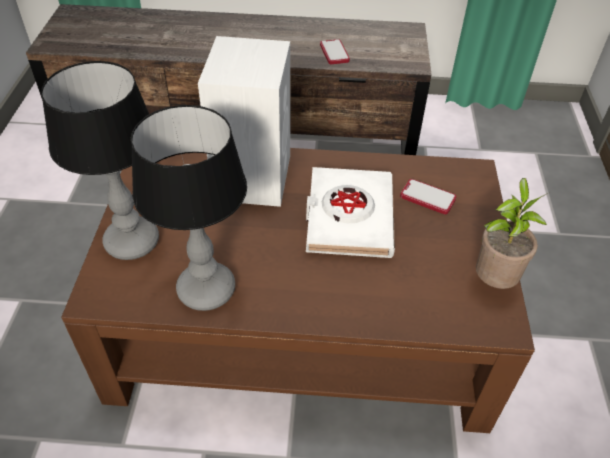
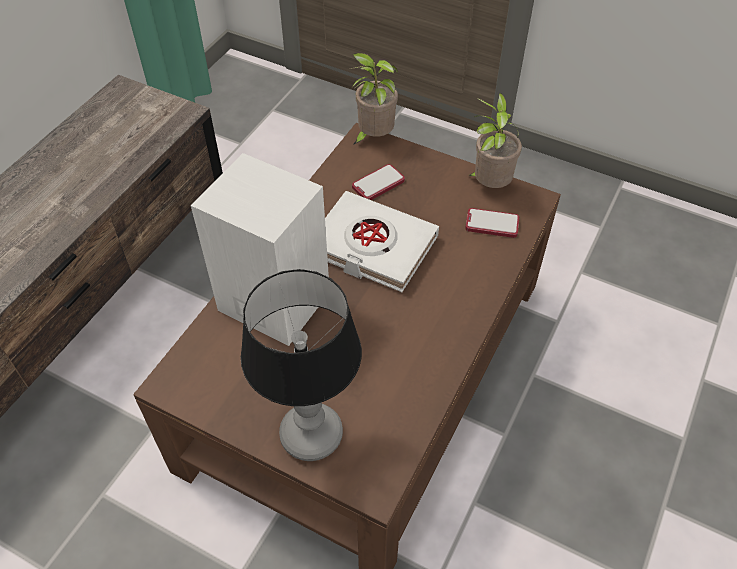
camera: 65 degrees left, 5 degrees up
(206, 291) = (410, 385): table lamp -> none
(334, 53) = (112, 163): phone -> phone (492, 224)
(484, 176) = (373, 137): none -> potted plant

